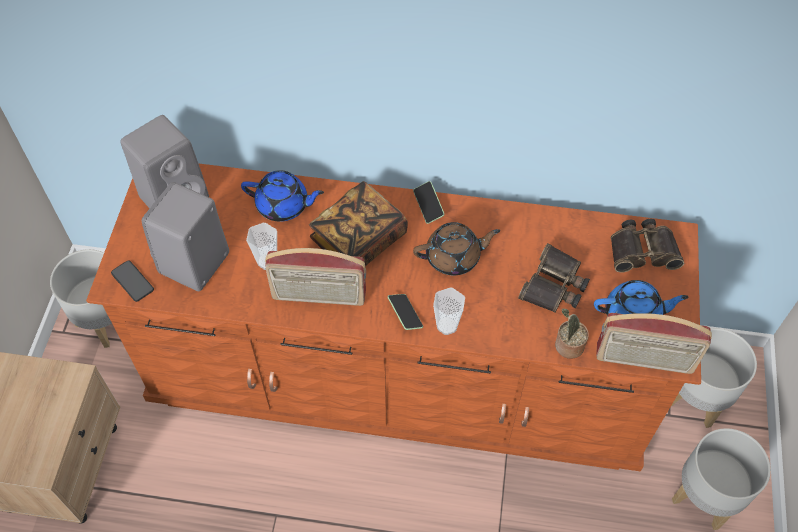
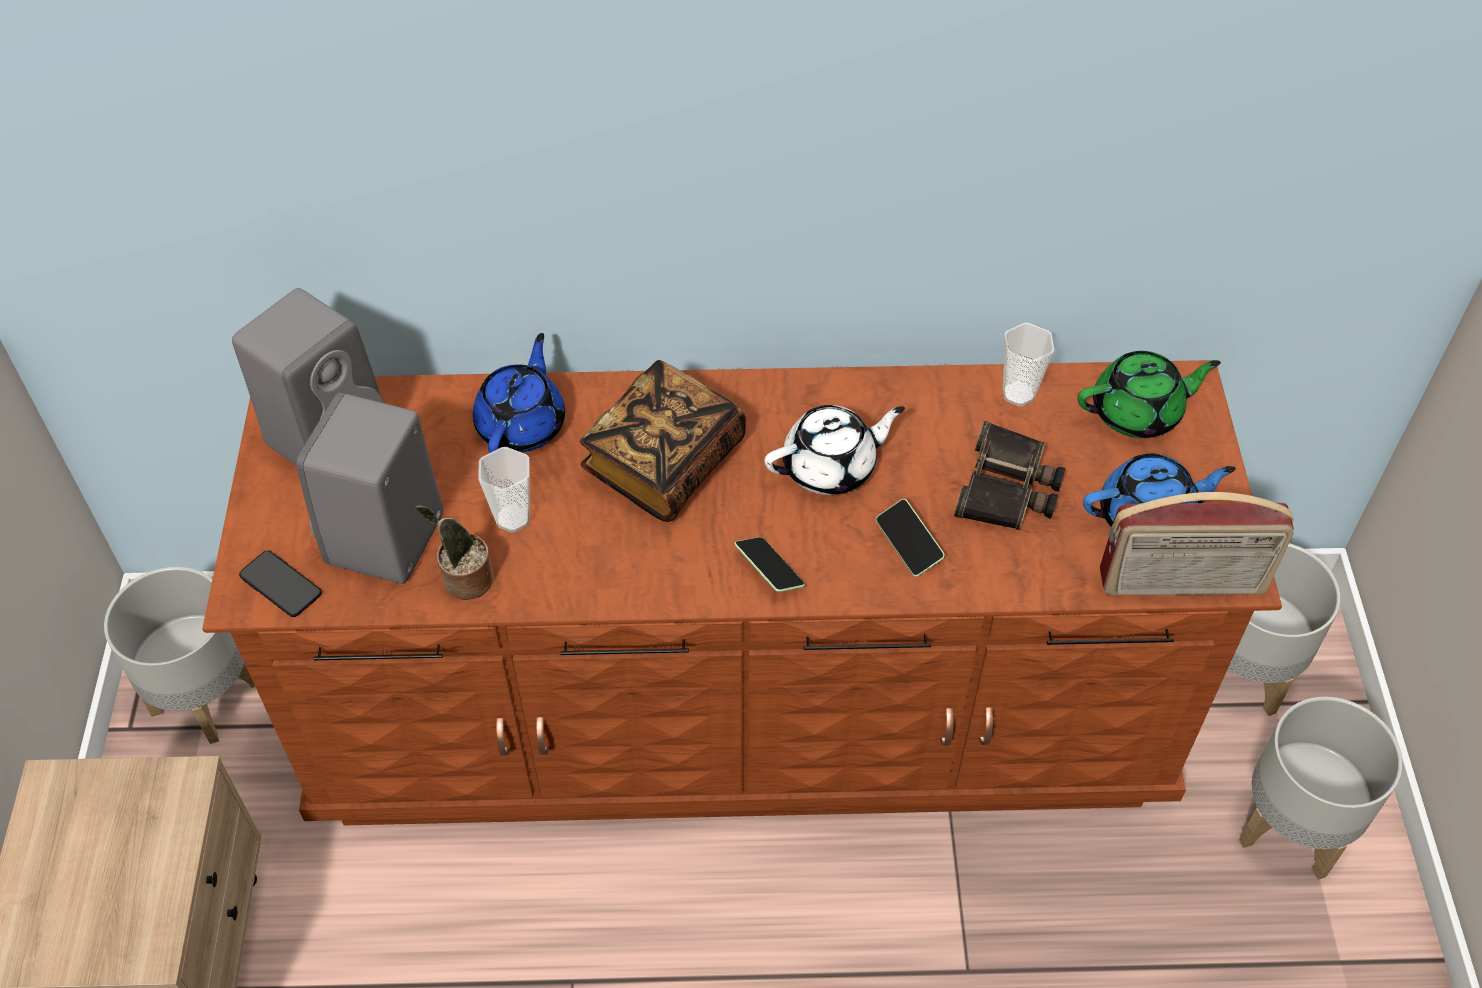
camera: 10 degrees left, 5 degrees down
(283, 205) = (522, 424): blue teapot -> blue teapot turned 75 degrees counterclockwise
(319, 296) = (615, 562): radio -> none
(428, 206) = (769, 392): phone -> phone (908, 544)
(447, 326) = (844, 578): cup -> cup (1018, 393)
(454, 257) = (831, 467): brown teapot -> white teapot
(567, 346) = (1051, 580): potted plant -> potted plant (464, 580)
(642, 250) = (1138, 412): binoculars -> green teapot

